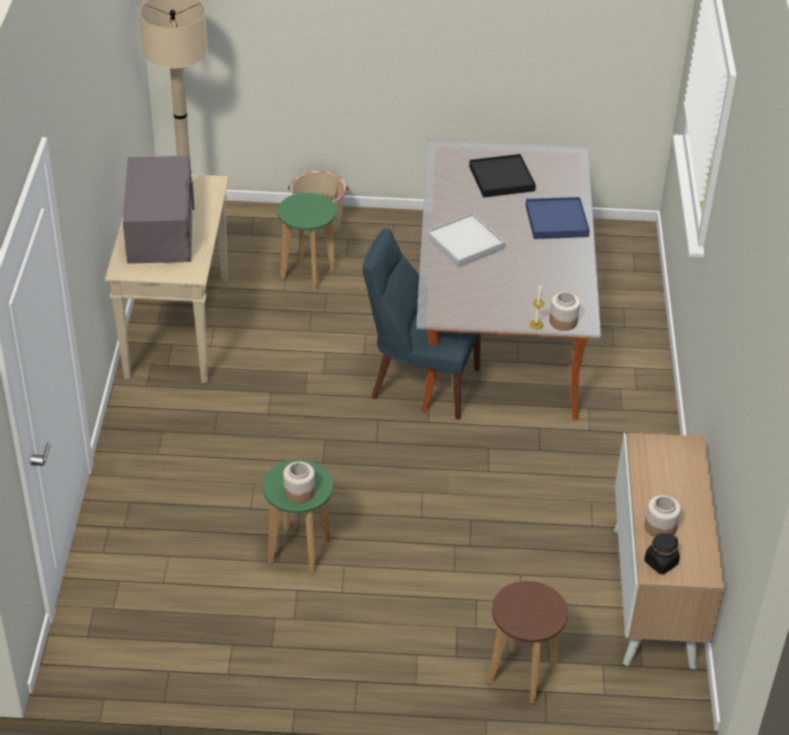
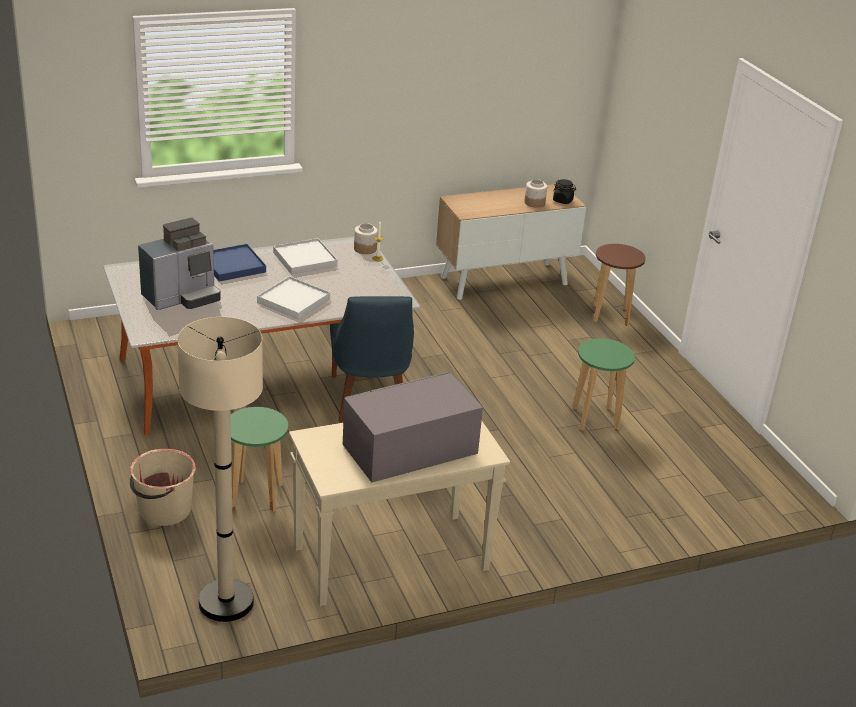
camera: 115 degrees left, 10 degrees down
(299, 492) = (613, 350): jar -> none
(502, 178) = (182, 297): black tray -> coffee machine
(553, 271) = (305, 259): none -> white tray

